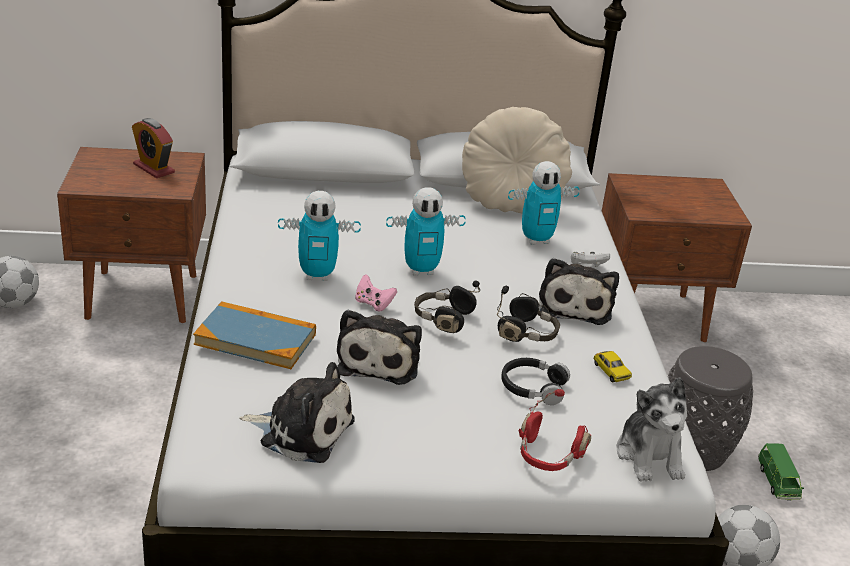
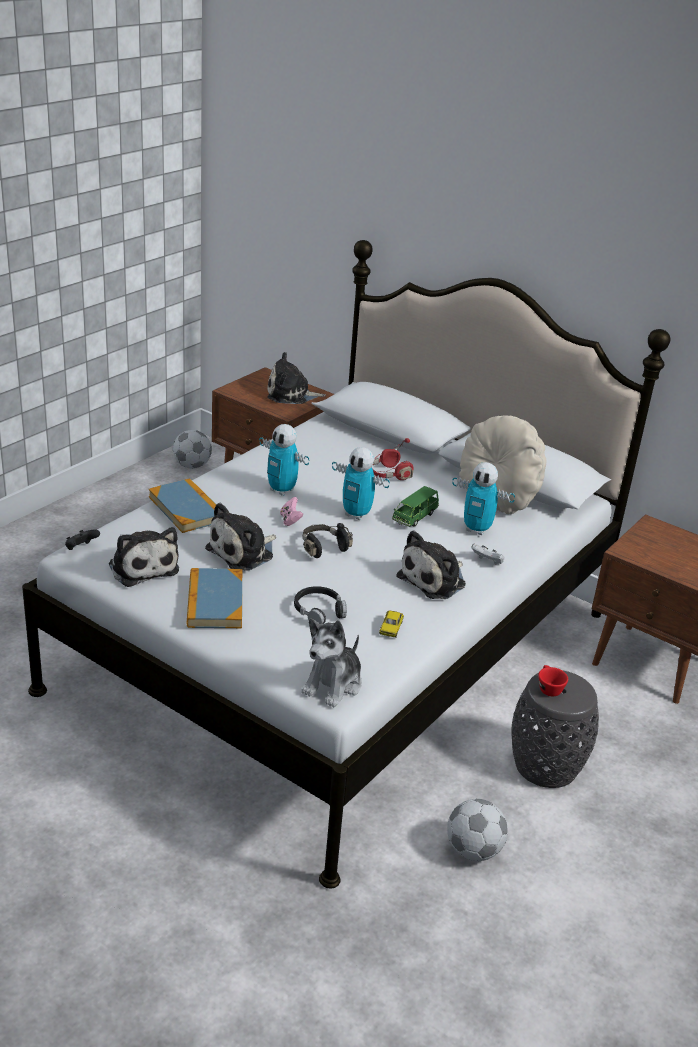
camera: 40 degrees right, 0 degrees up
(154, 168) = (291, 395): alarm clock -> plush toy
(202, 444) = (81, 548): none -> black game controller
(431, 430) = (215, 602): none -> book
(527, 333) = (368, 580): black headphones -> none
(548, 455) = (264, 649): red headphones -> red headphones (388, 474)
(704, 369) = (548, 688): none -> red cup
(777, 482) = (588, 824): green toy car -> green toy car (415, 517)

